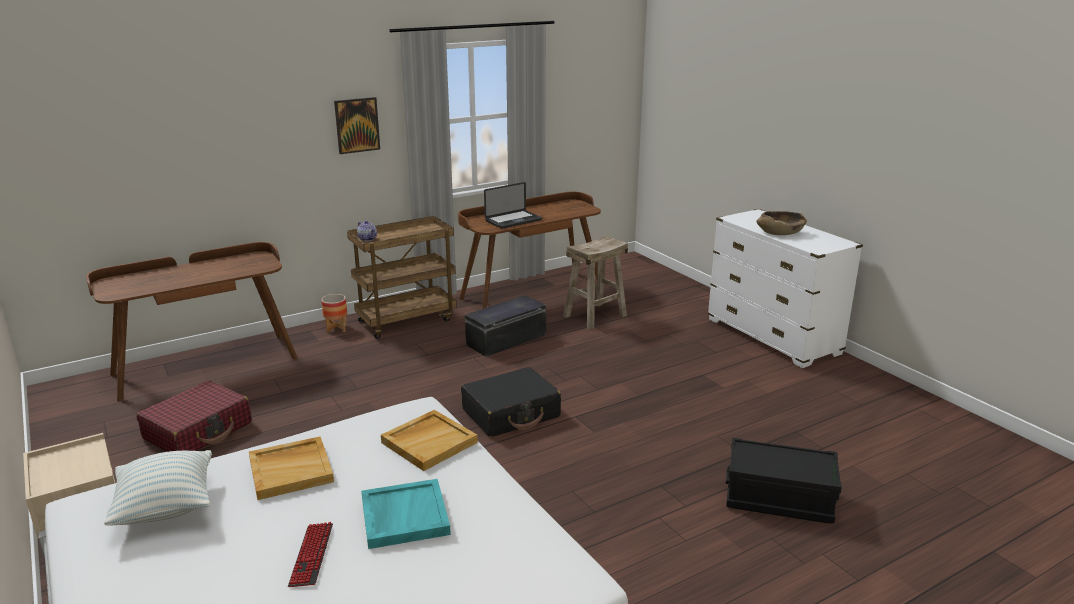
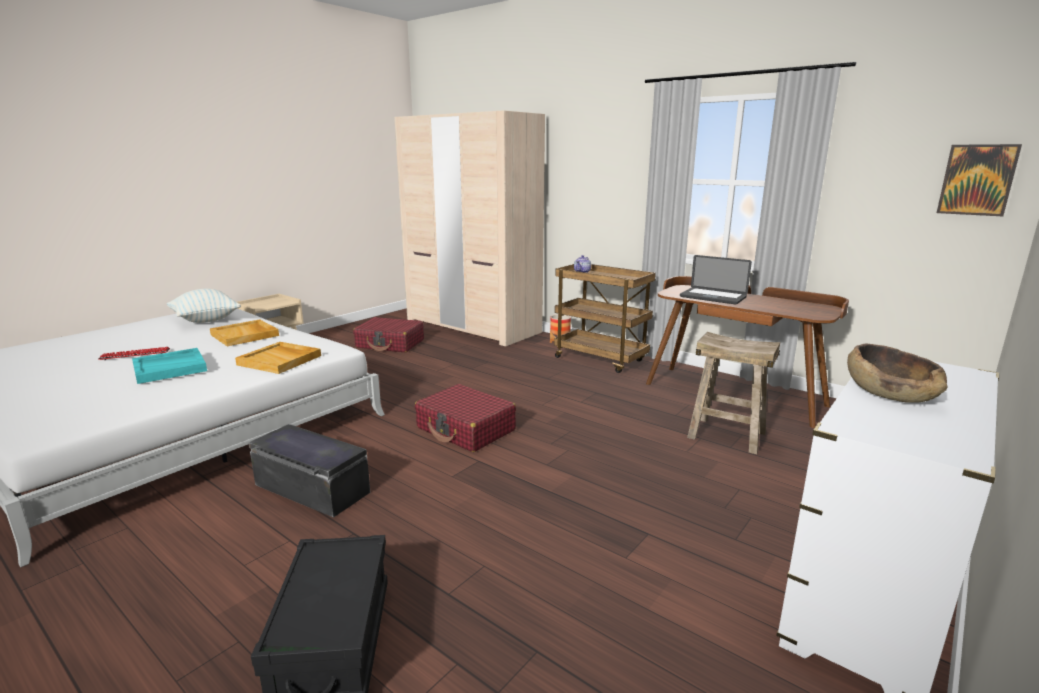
camera: 70 degrees right, 5 degrees down
(205, 365) = (472, 327): brown desk -> beige wardrobe
(357, 125) = (615, 173): picture -> picture (977, 180)
(507, 340) = (610, 402): black storage box -> black storage box (311, 489)
(511, 413) = (466, 429): black suitcase -> red suitcase

